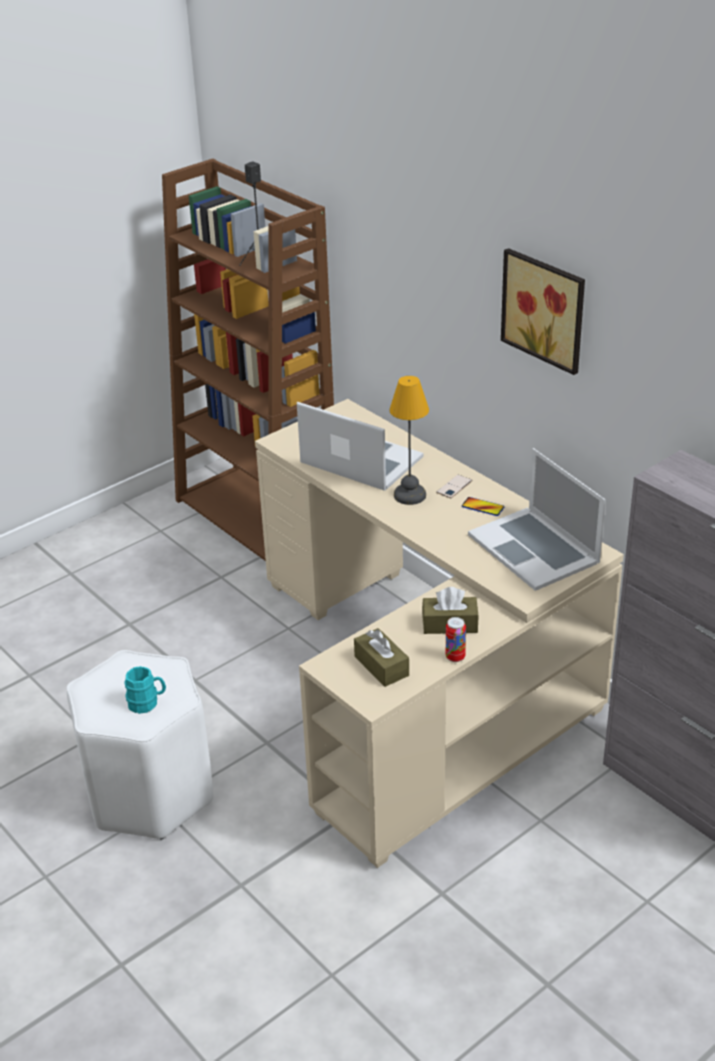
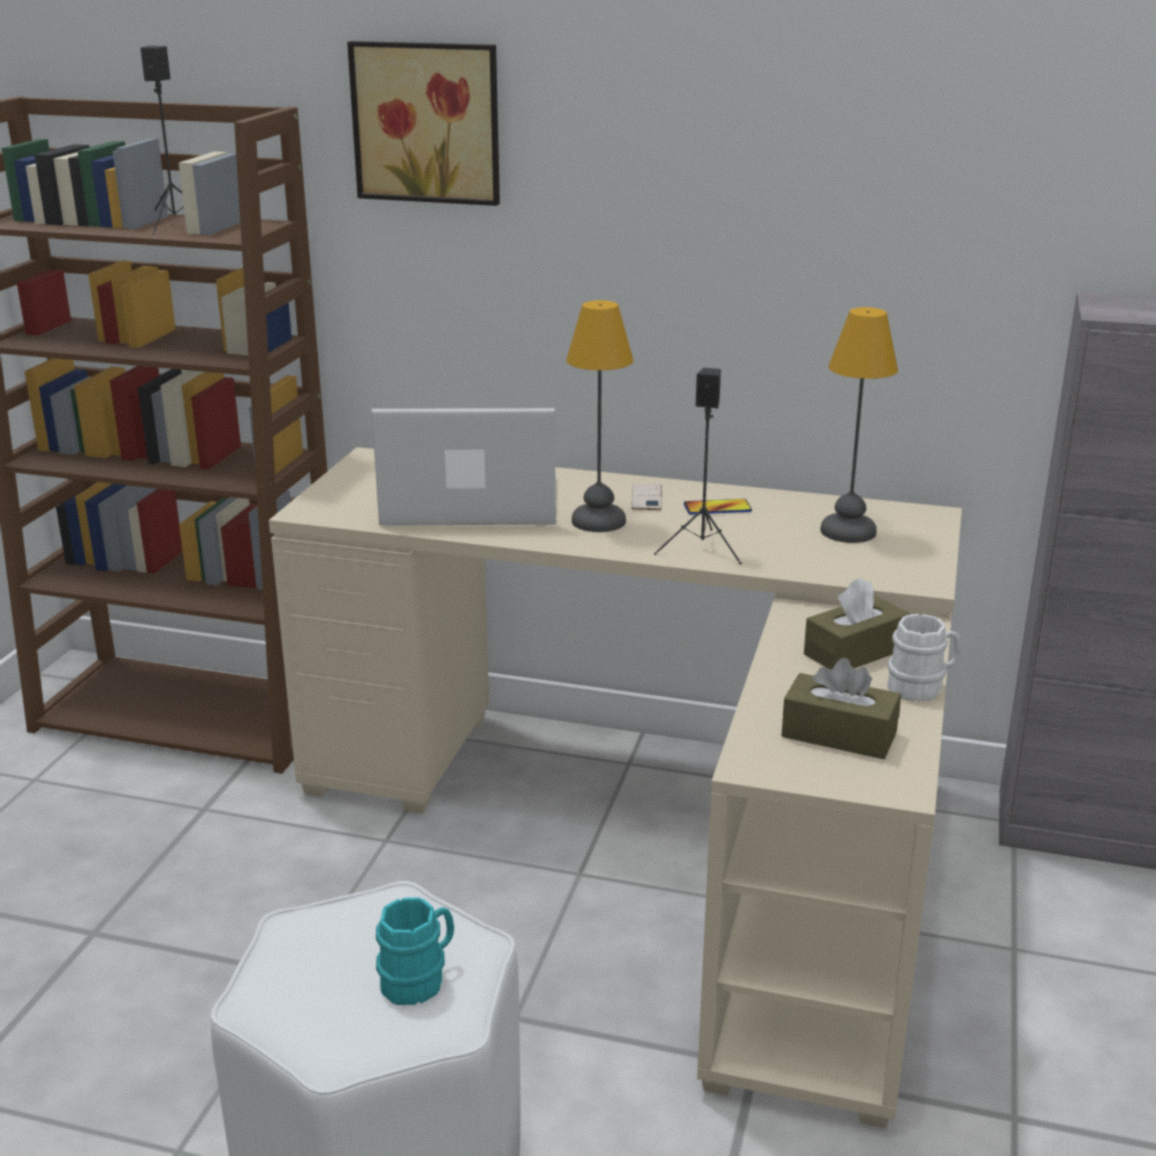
camera: 35 degrees left, 10 degrees down
(440, 533) = (703, 549): none -> black speaker
(455, 657) = (922, 687): can -> white mug
(534, 548) = (849, 531): laptop -> table lamp
(546, 309) = (788, 147): picture -> picture (428, 122)

